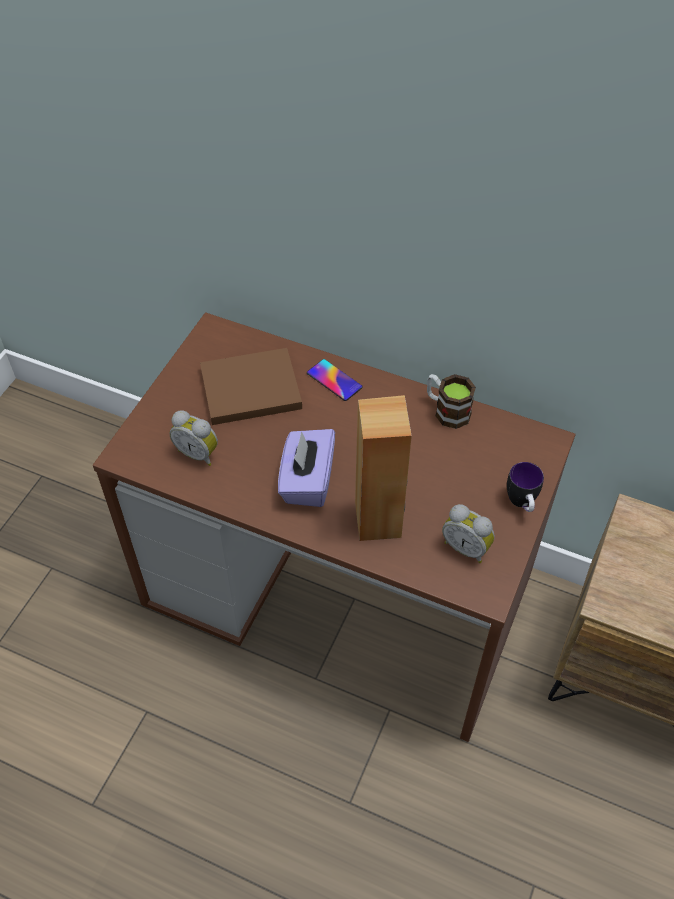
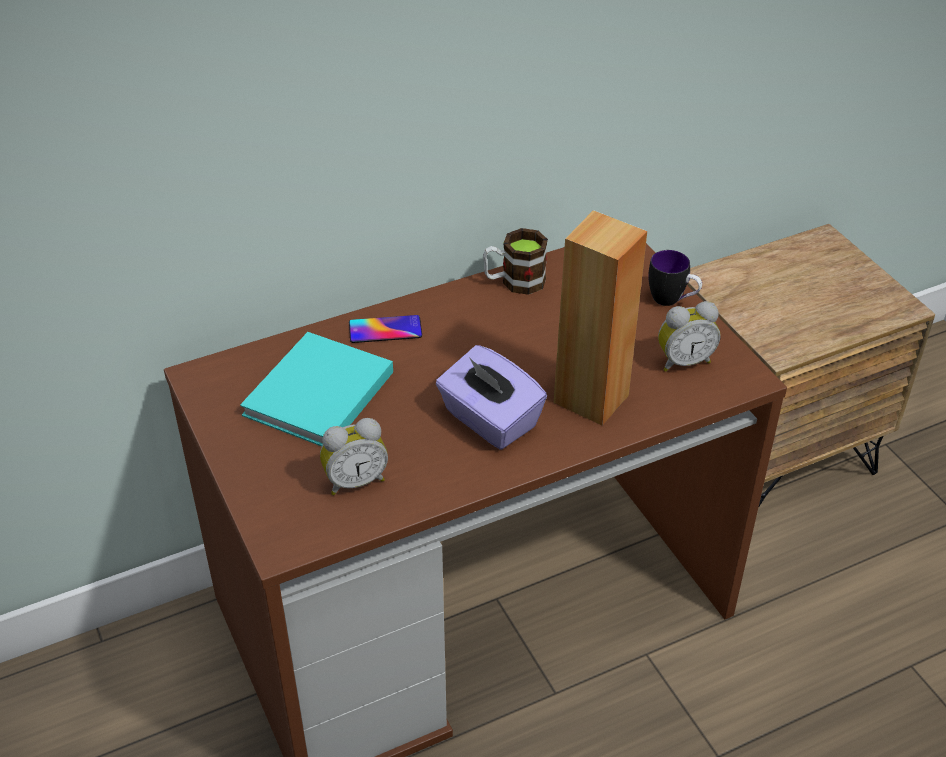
camera: 50 degrees left, 10 degrees down
(247, 389) = (316, 396): brown book -> turquoise book

